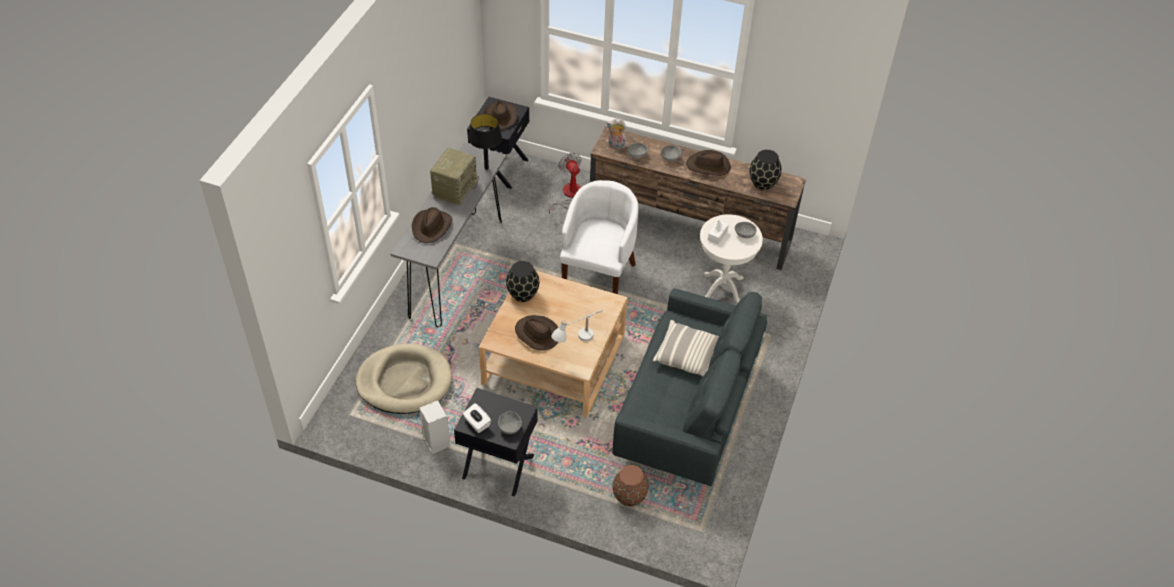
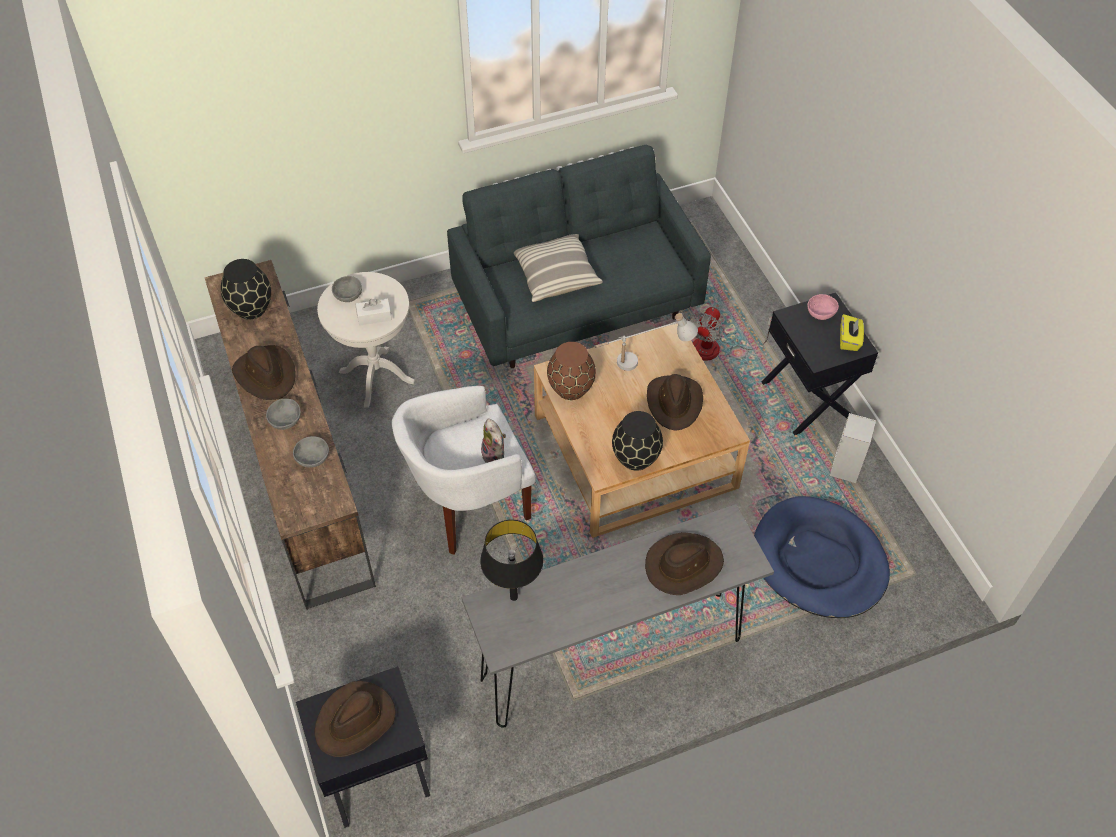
camera: 130 degrees left, 5 degrees up
(404, 382) = (819, 561): beige dog bed -> blue dog bed
(455, 189) = (591, 600): radio -> none
(477, 423) = (849, 340): white tissue box -> yellow tissue box
(510, 427) = (820, 313): grey bowl -> pink bowl
(568, 195) = (355, 640): fan -> fan (716, 348)
(616, 145) = (314, 494): plush toy -> plush toy (495, 456)
(629, 496) = (716, 287): brown vase -> brown vase (570, 388)

